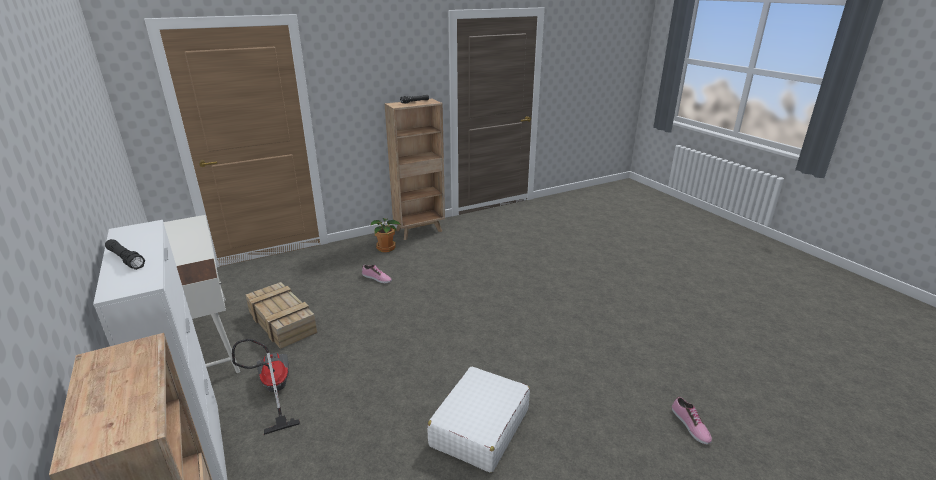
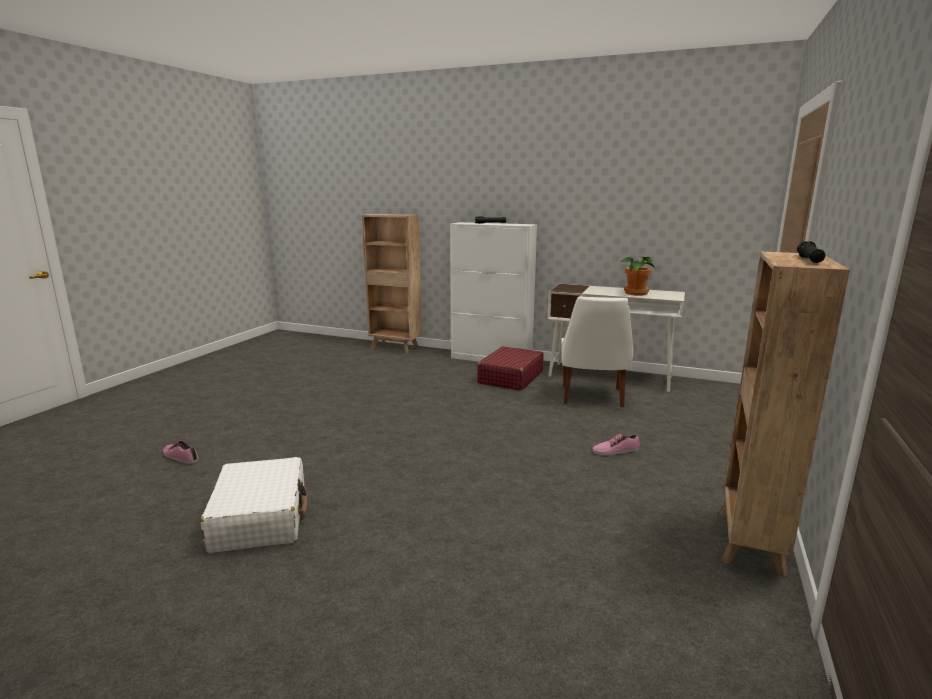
camera: 140 degrees right, 10 degrees down
(273, 391) = (510, 378): vacuum cleaner -> red suitcase
(283, 322) = (592, 397): crate -> white chair
(387, 248) = (701, 488): potted plant -> potted plant (635, 293)
(479, 427) = (358, 405): white suitcase -> white suitcase (260, 517)

